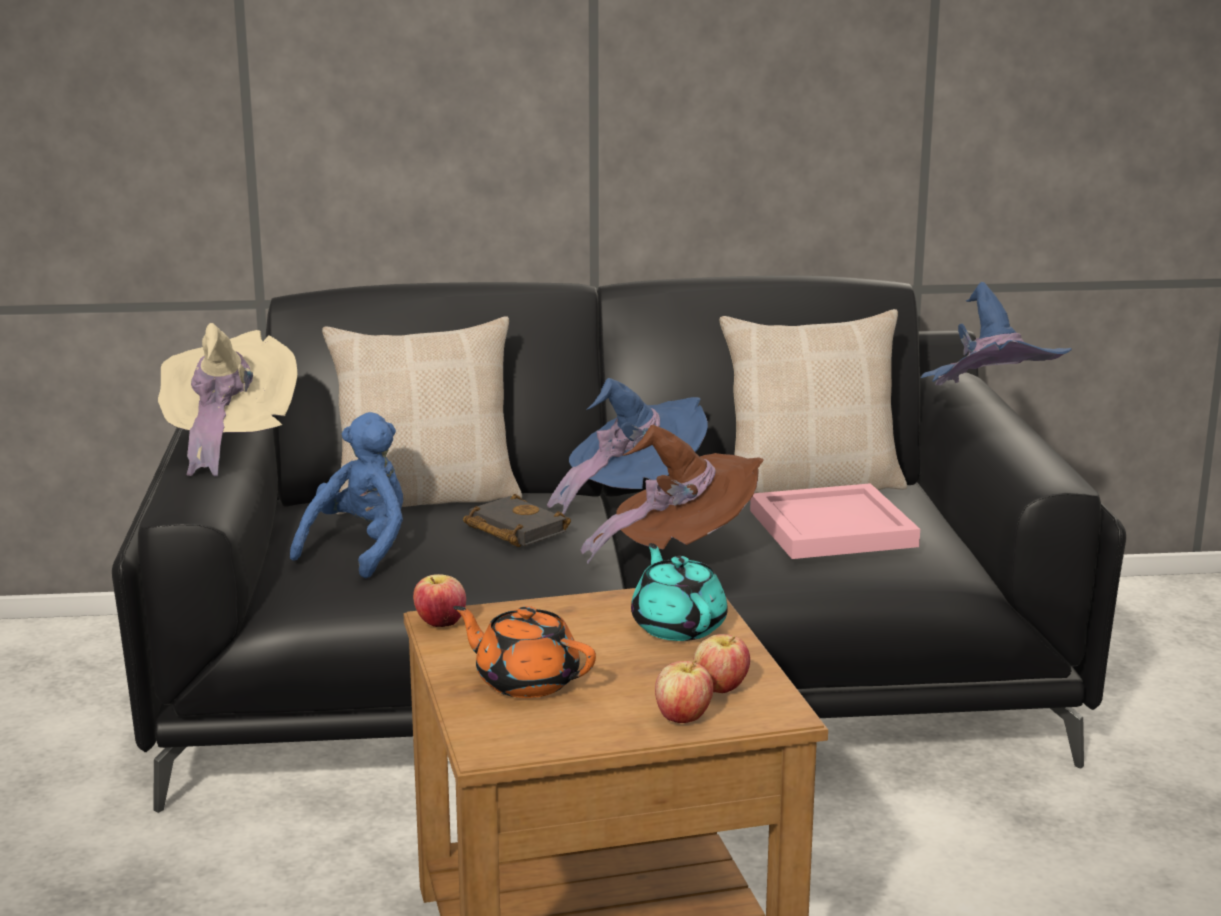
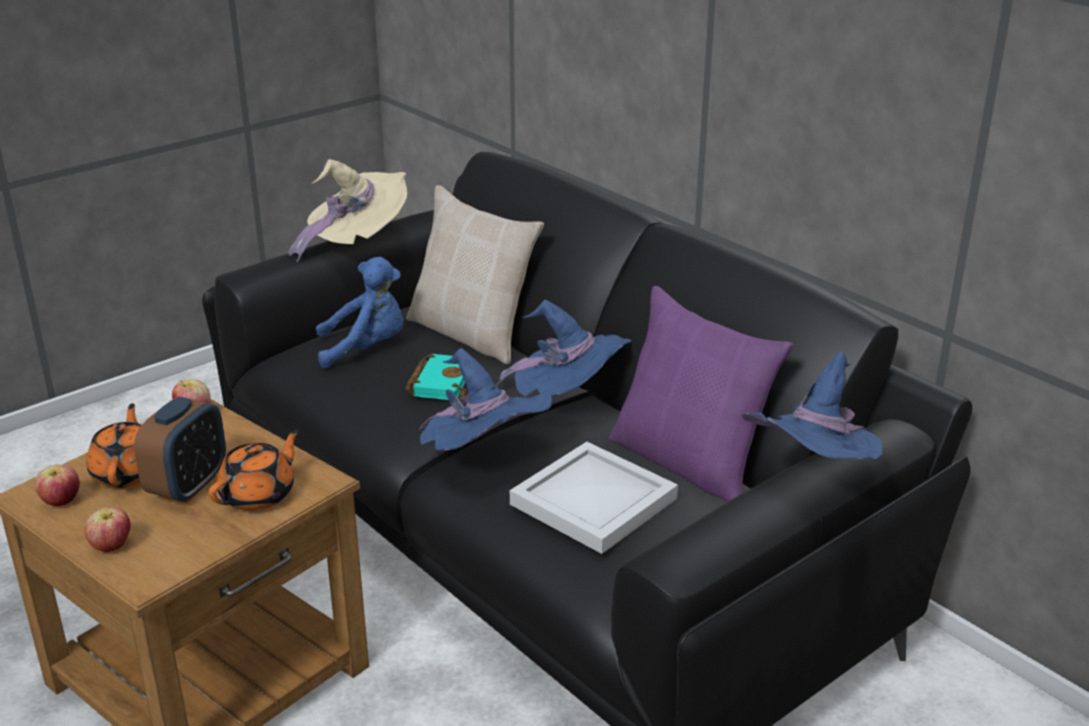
camera: 55 degrees right, 10 degrees up
(512, 529) = (441, 382): black book -> turquoise book
(606, 656) = (188, 486): none -> alarm clock
(678, 626) = (259, 495): turquoise teapot -> orange teapot
(681, 551) = (483, 455): brown hat -> blue hat
(720, 688) = (167, 545): apple -> apple (61, 502)
(811, 485) = (689, 463): beige pillow -> purple pillow
(829, 527) = (593, 500): pink tray -> white tray

